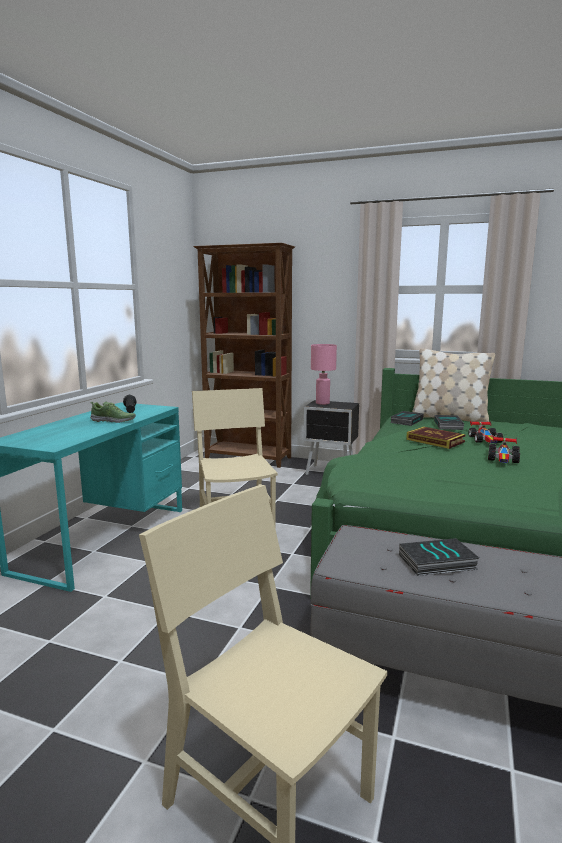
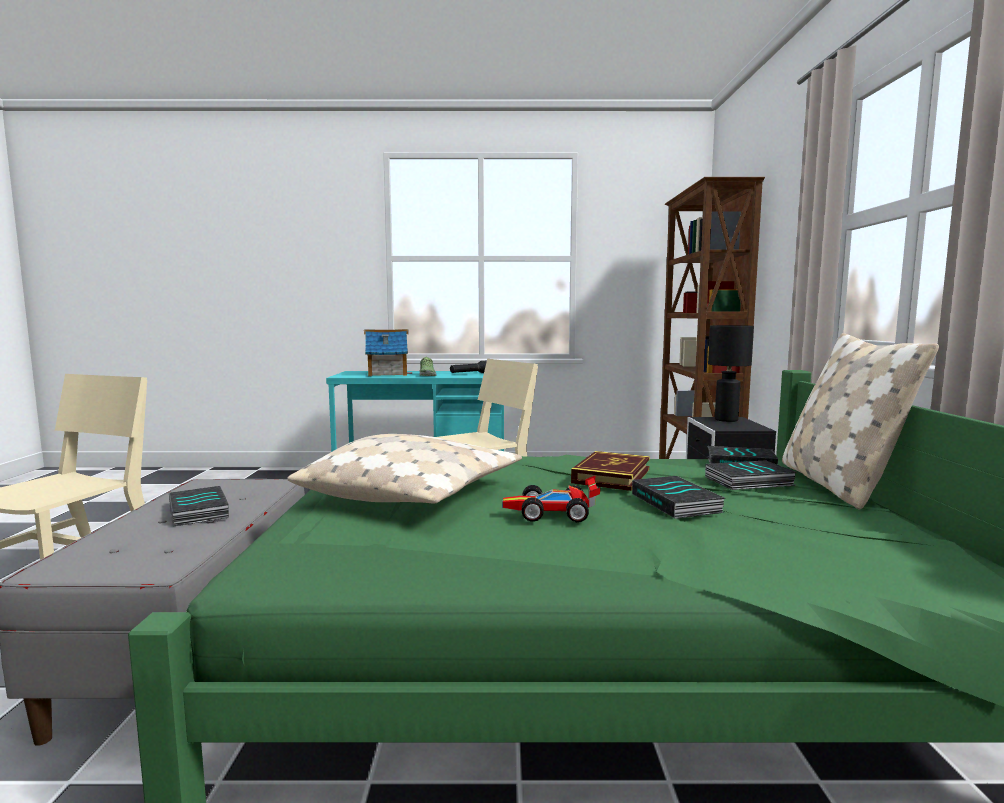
camera: 70 degrees right, 5 degrees down
(68, 430) = (387, 374): none -> toy house
(323, 403) = (727, 420): pink table lamp -> black table lamp
(461, 480) = (414, 494): none -> beige pillow
(485, 439) = (677, 503): toy car -> book

